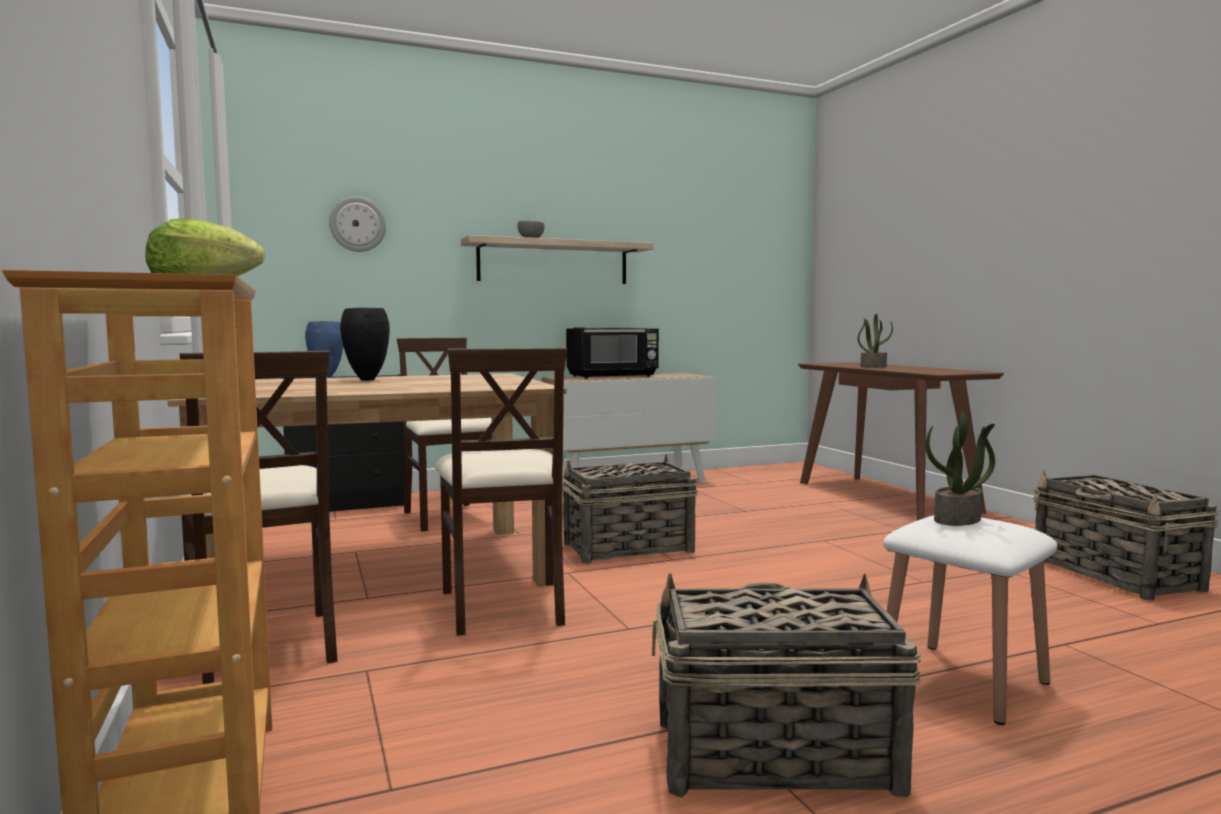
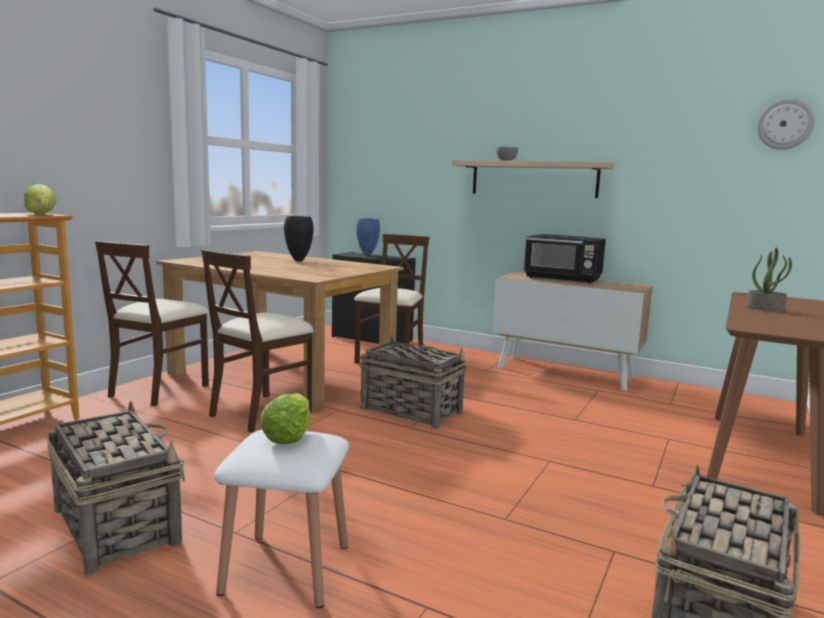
camera: 50 degrees right, 5 degrees up
(357, 224) = (400, 153): wall clock -> wall clock (785, 124)
(958, 520) = (288, 437): potted plant -> lettuce

